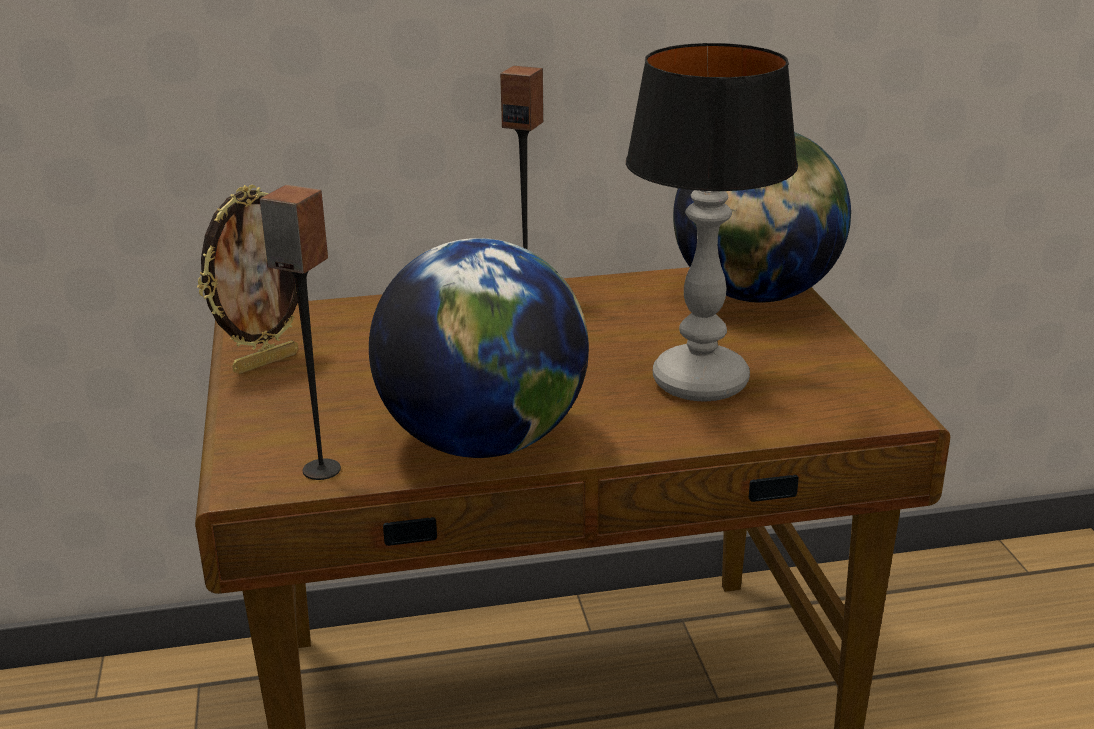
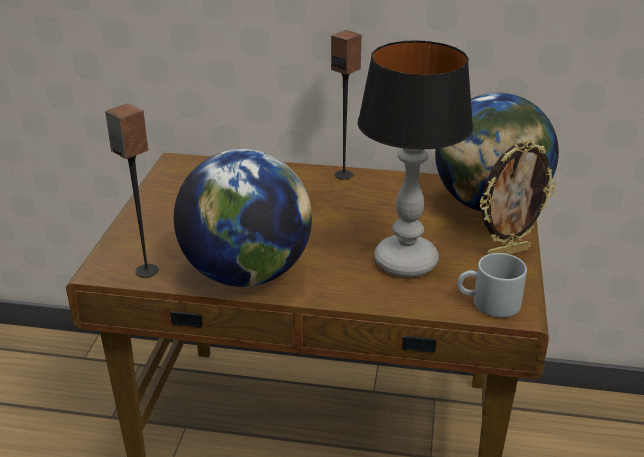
camera: 20 degrees right, 5 degrees up
(265, 362) = (164, 193): picture frame -> picture frame (507, 252)
(849, 410) = (488, 303): none -> grey mug

